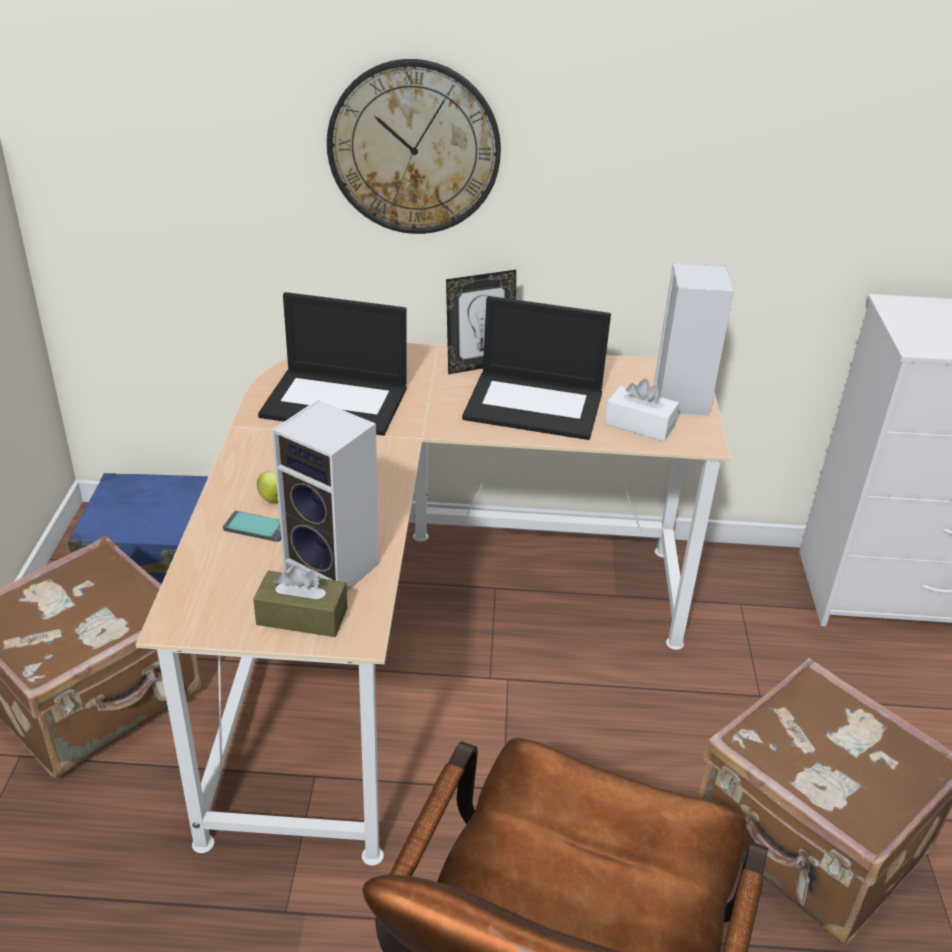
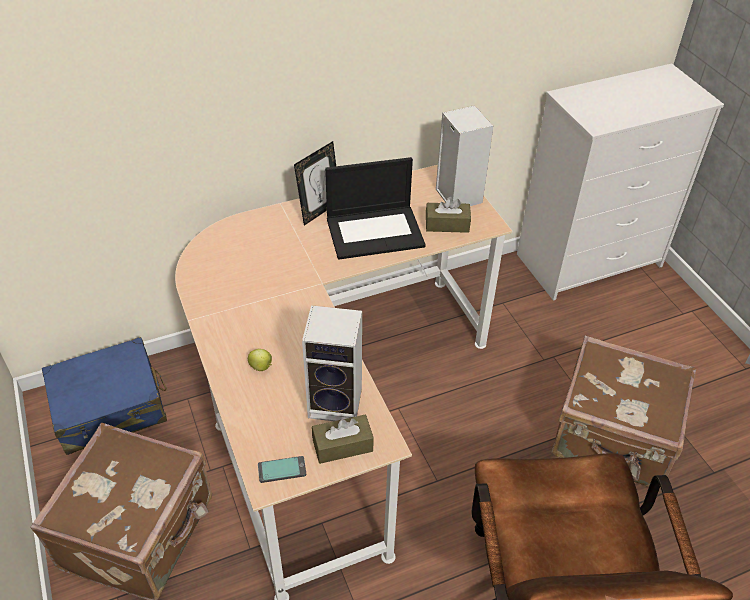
camera: 25 degrees left, 10 degrees up
(256, 527) = (266, 393): phone -> phone (282, 469)
(337, 401) = (246, 274): laptop -> none
(414, 148) = (245, 76): wall clock -> none
(639, 425) = (447, 224): white tissue box -> brown tissue box

